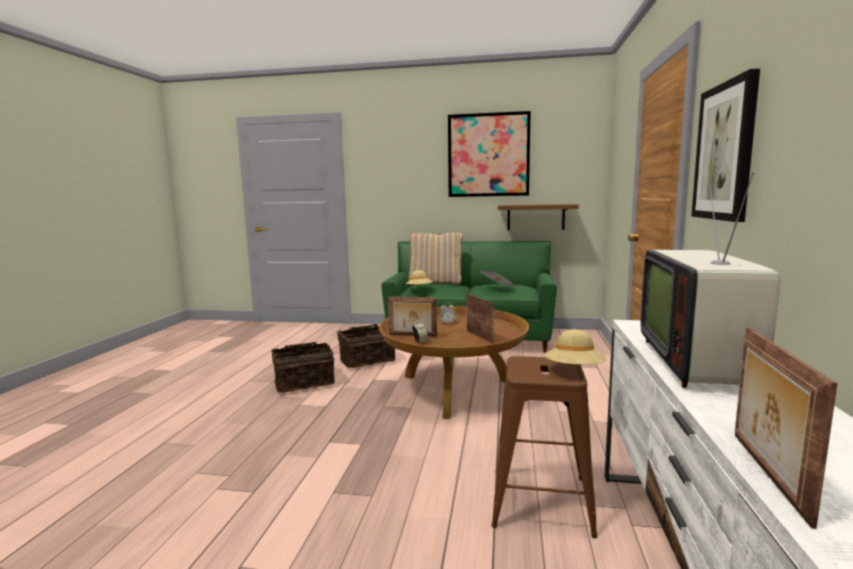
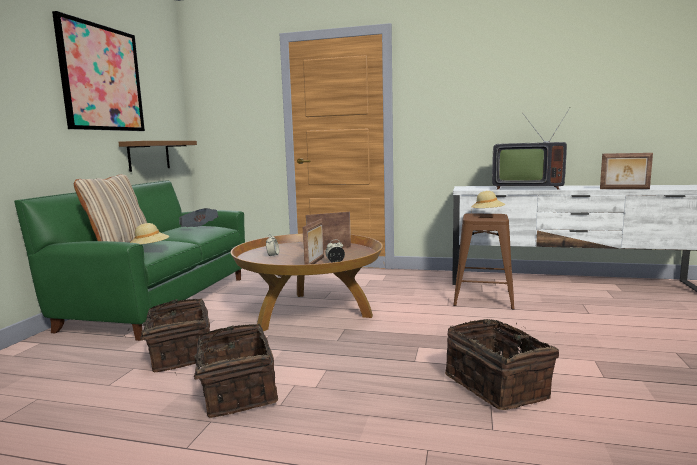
camera: 85 degrees left, 0 degrees up
(260, 483) = (498, 386): none -> basket
(725, 152) = (446, 101): picture -> none

